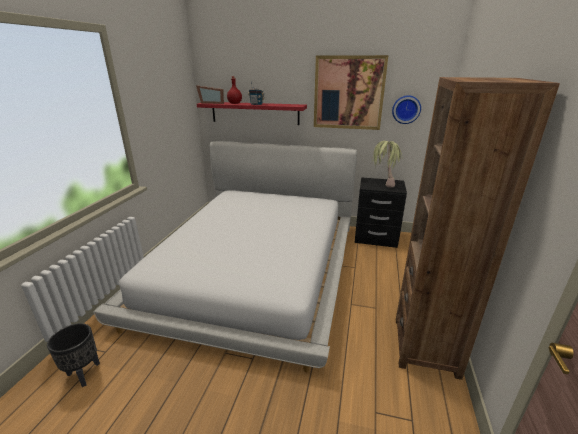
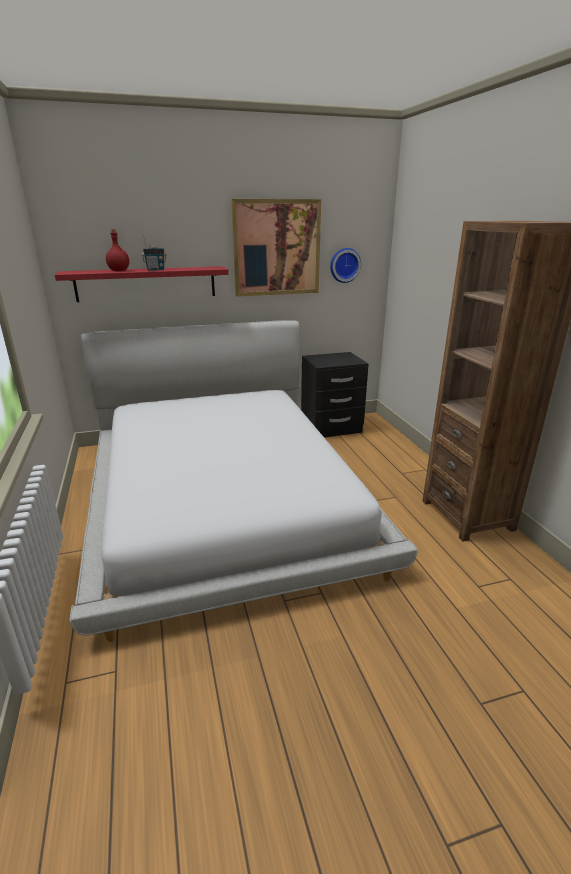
camera: 30 degrees left, 0 degrees up
(83, 374) = (114, 711): black planter -> none
(212, 103) = (79, 272): picture frame -> none
(383, 184) = (334, 359): potted plant -> none

